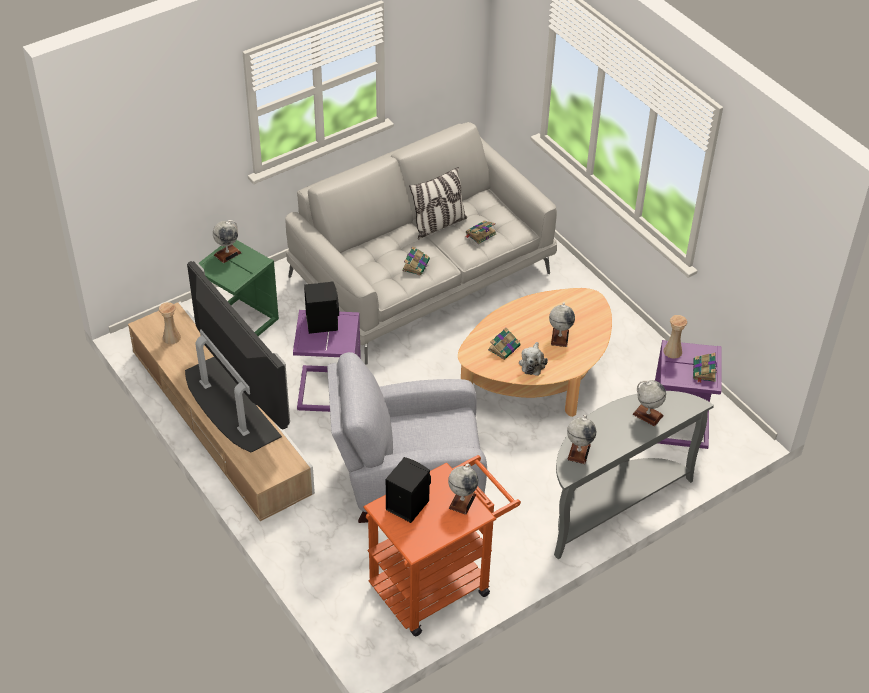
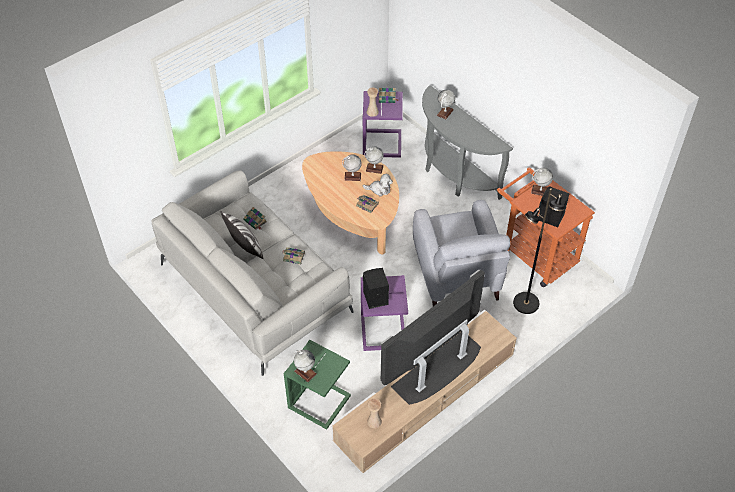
camera: 95 degrees left, 5 degrees up
(346, 554) = (525, 303): none -> black floor lamp
(579, 452) = (482, 142): globe -> globe (374, 168)

